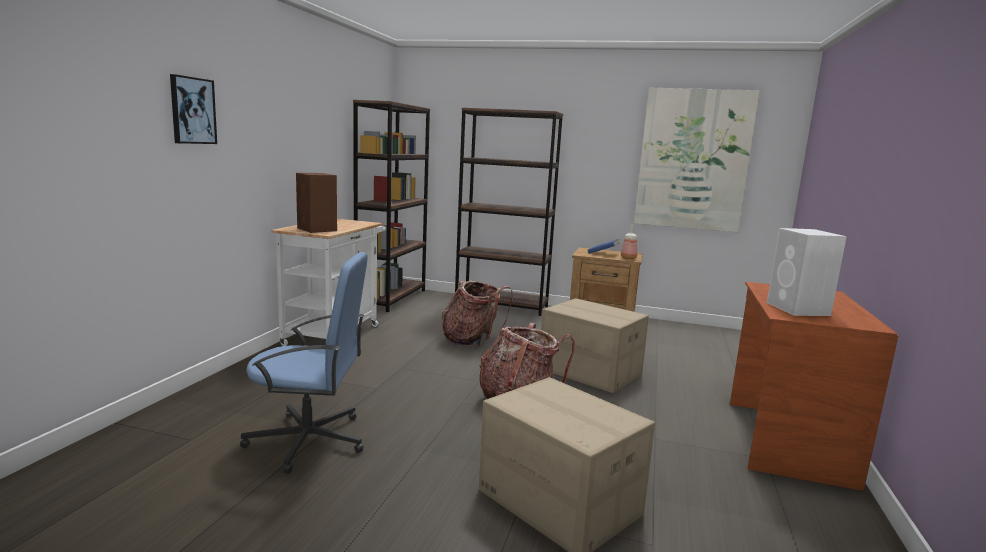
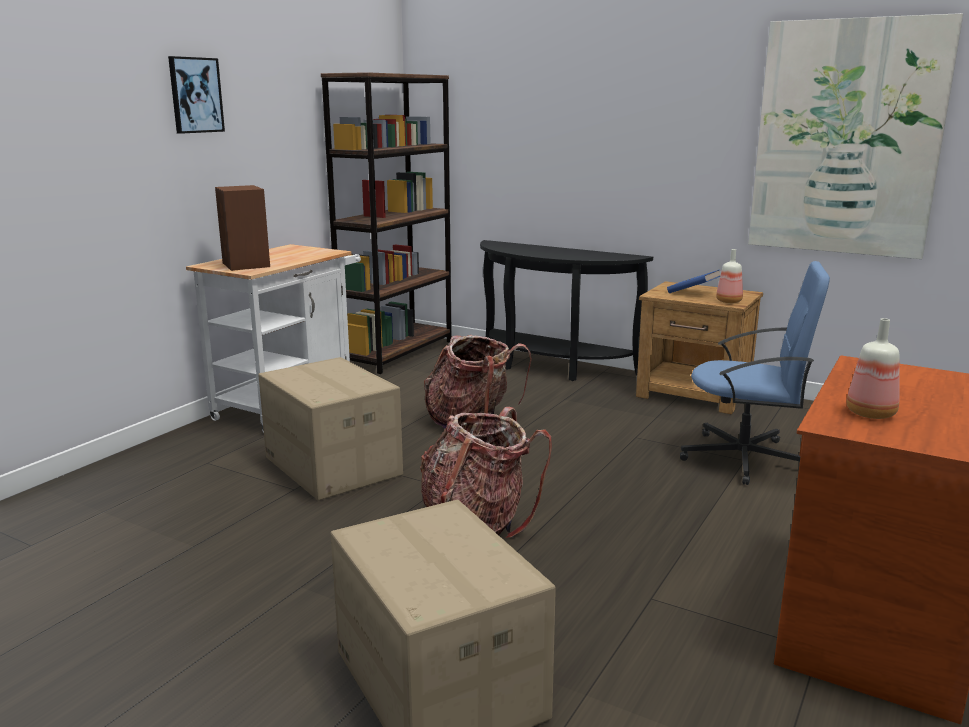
camera: 15 degrees right, 5 degrees up
(192, 110) = (48, 115): picture -> picture (195, 95)
(309, 440) = (166, 559): blue office chair -> blue office chair (745, 458)
(501, 305) = (550, 367): brown bookcase -> black console table
(589, 372) = (616, 481): cardboard box -> cardboard box (331, 466)
(798, 309) = (872, 414): white speaker -> bottle

